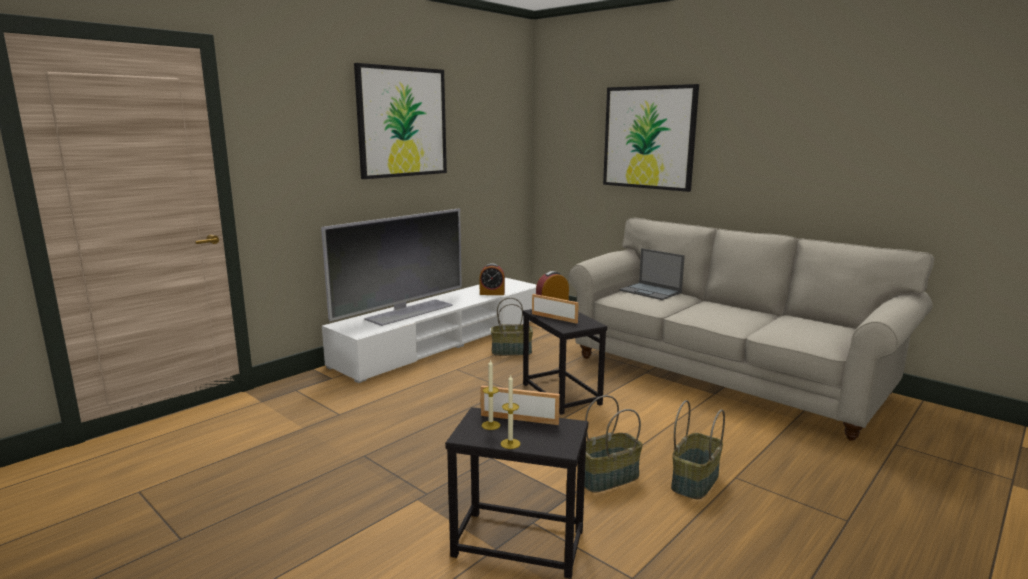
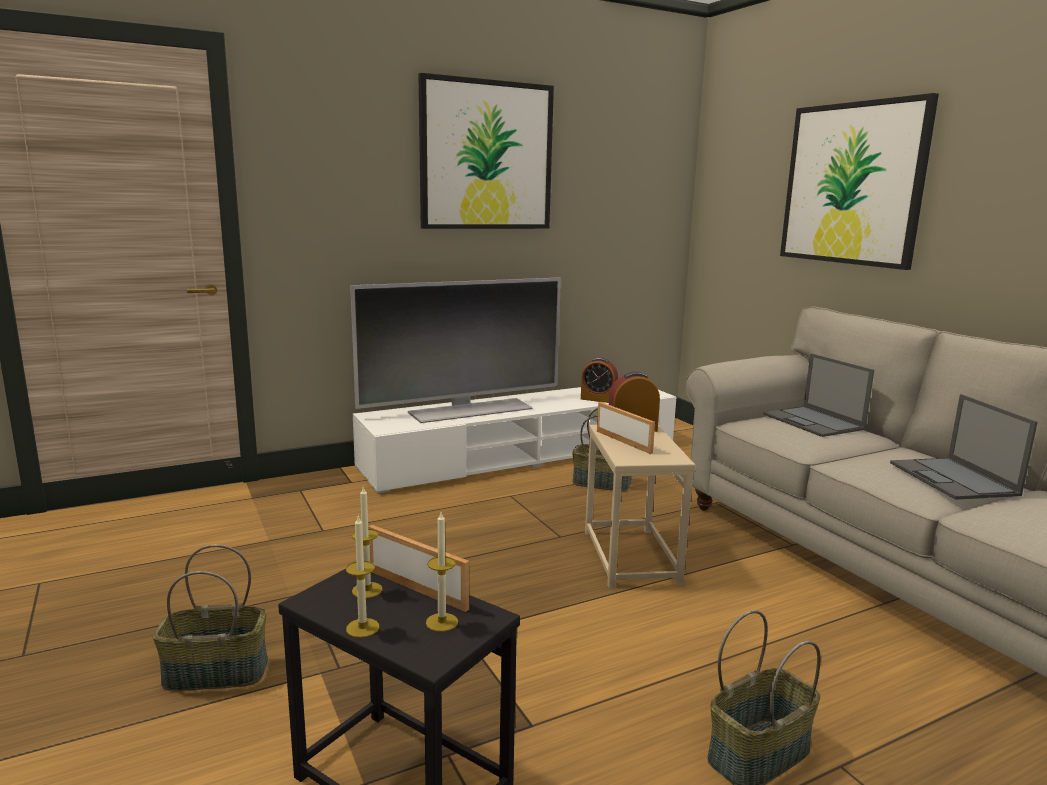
camera: 20 degrees right, 0 degrees up
(551, 432) = (442, 622): none -> candle
(560, 394) = (629, 557): black side table -> beige side table
(608, 479) = (613, 711): basket -> basket (214, 674)
(743, 315) = (954, 479): none -> laptop

